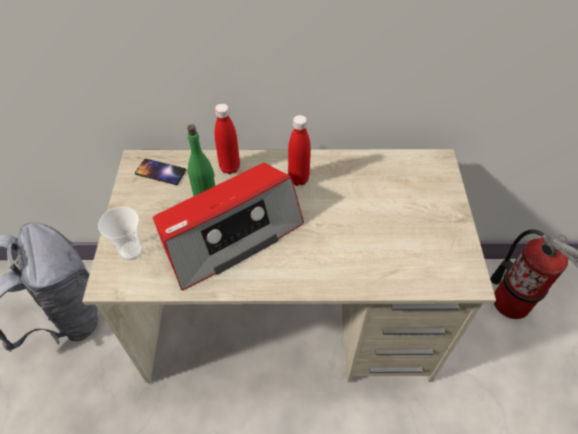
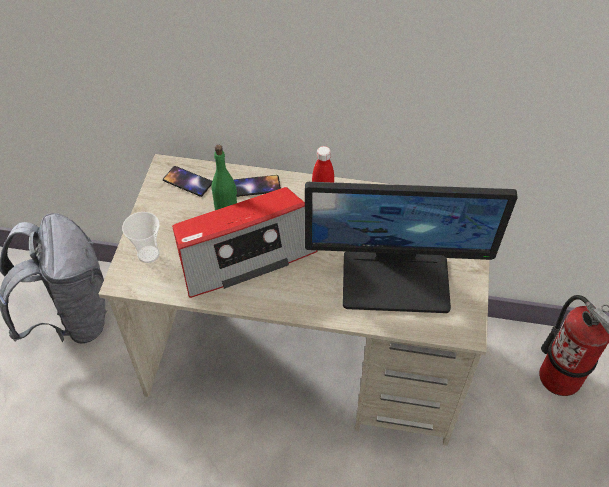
camera: 10 degrees right, 0 degrees up
(230, 168) = (256, 186): red bottle -> phone
(388, 240) = (396, 279): none -> monitor

